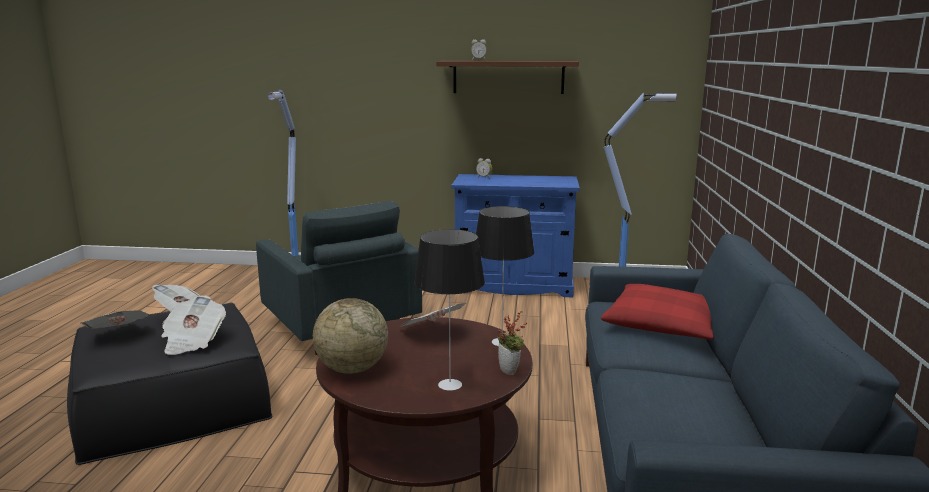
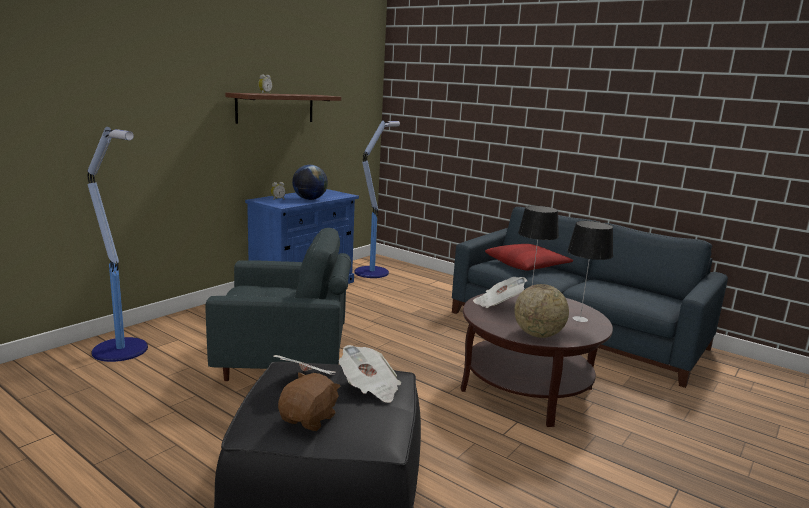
camera: 60 degrees left, 0 degrees up
(119, 335) = (309, 419): newspaper -> brown plush toy
(511, 182) = (309, 199): none -> globe
(511, 371) = (572, 303): potted plant -> none

